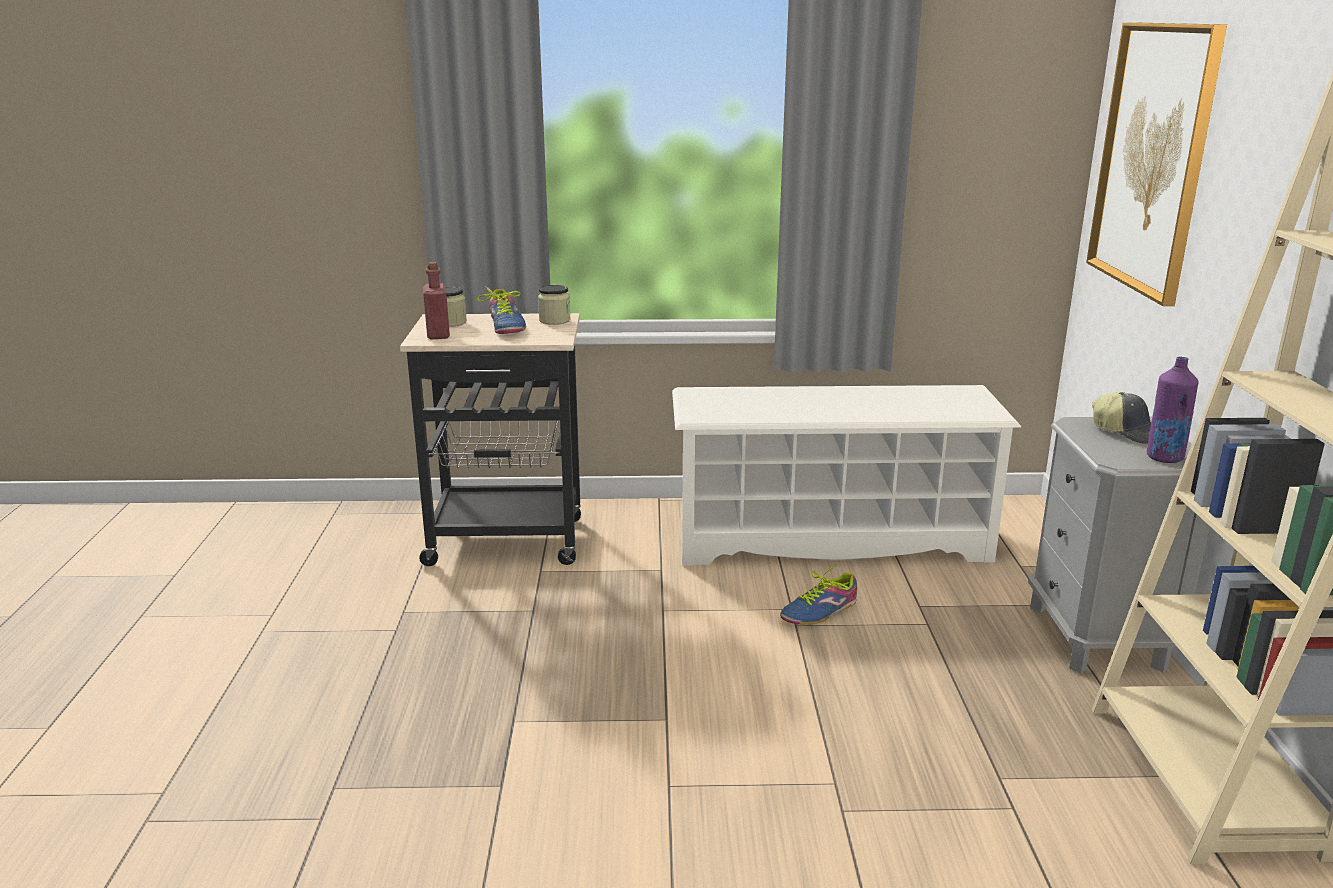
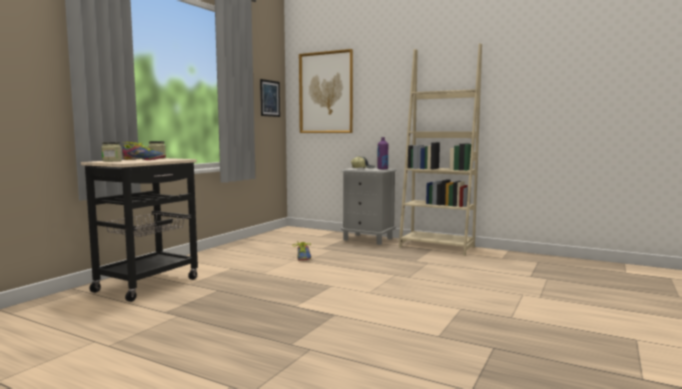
camera: 60 degrees left, 15 degrees down
(438, 335) = (125, 162): red bottle -> none
(830, 539) = (262, 247): white shoe rack -> none
(1014, 157) = (270, 98): none -> picture

